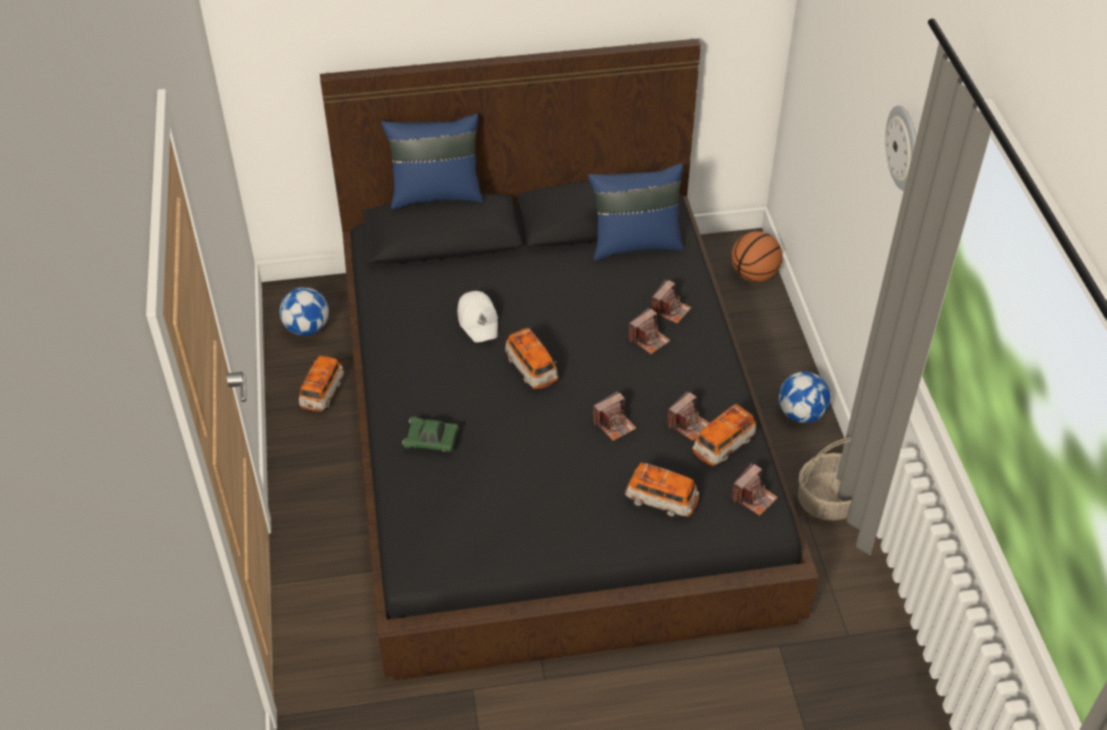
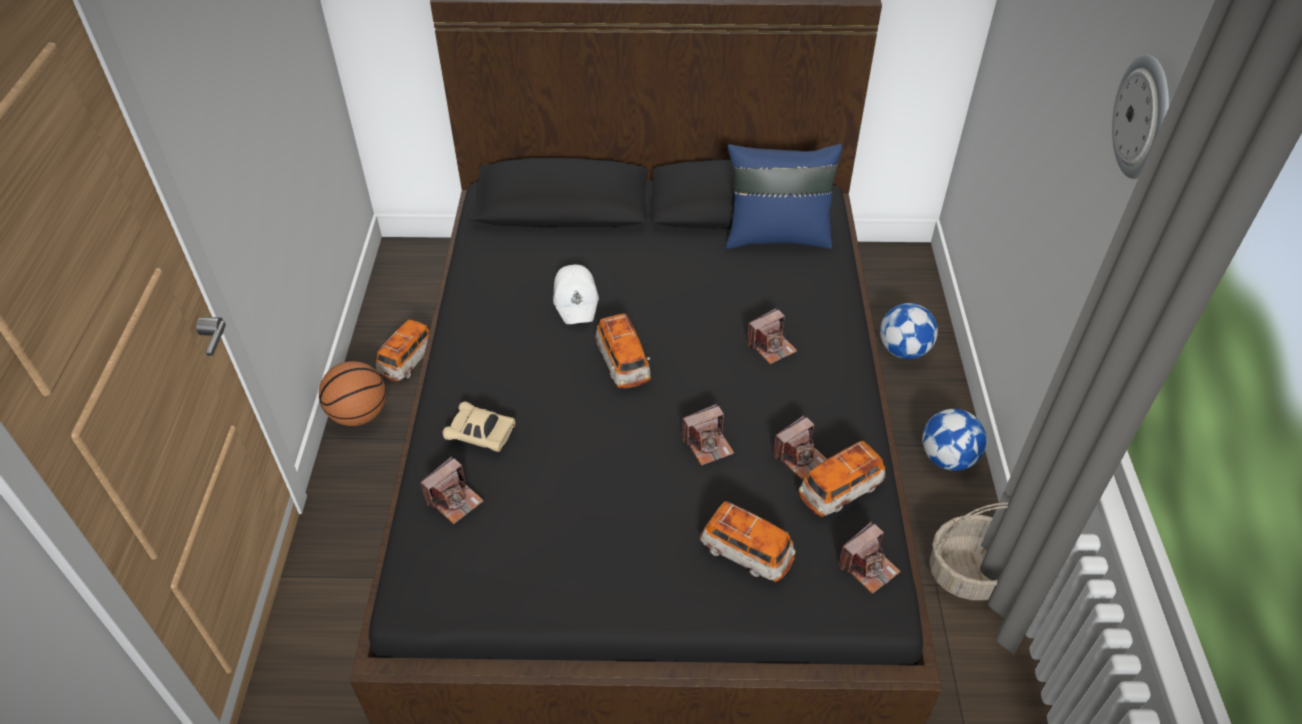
camera: 10 degrees right, 0 degrees up
(307, 328) = (413, 289): football -> football (903, 350)
(431, 441) = (481, 435): green toy car -> beige toy car
(436, 194) = (559, 155): blue pillow -> none
(670, 310) = (804, 315): camera -> camera (454, 500)
(754, 275) = (914, 292): basketball -> basketball (359, 414)

